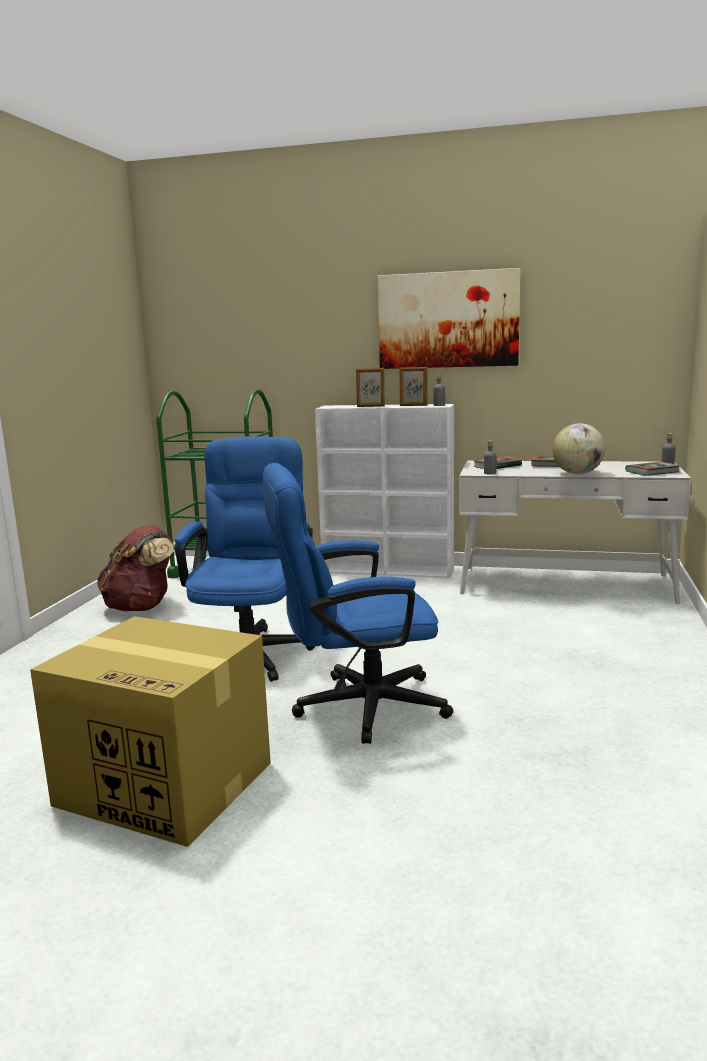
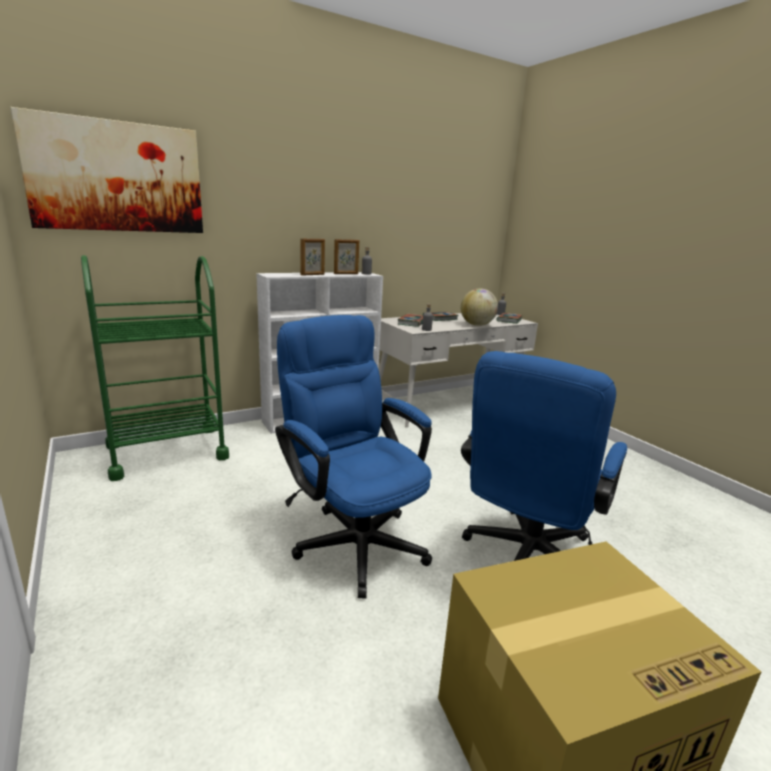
camera: 45 degrees left, 5 degrees up
(141, 607) = (139, 530): brown backpack -> none
(448, 320) = (363, 199): picture -> picture (117, 177)

